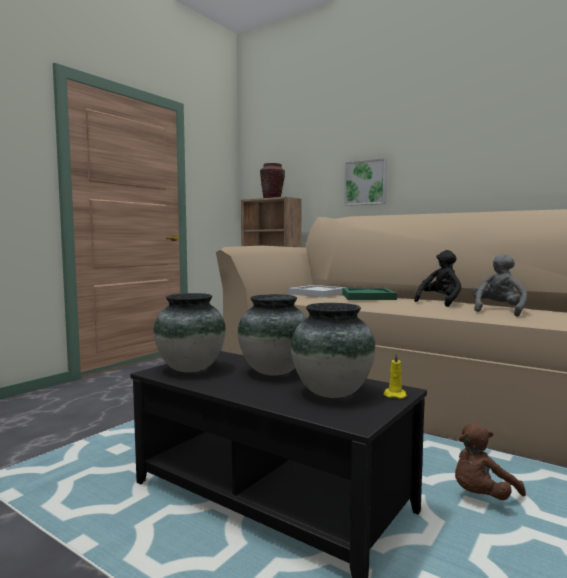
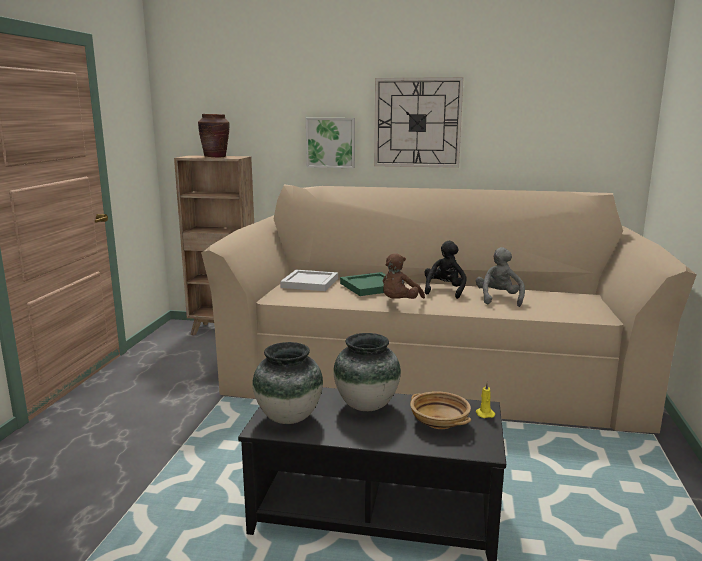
camera: 25 degrees left, 10 degrees up
(333, 393) = (440, 422): vase -> beige bowl
(444, 157) = (417, 123): none -> wall clock
(482, 496) = (522, 467): brown plush toy -> brown plush toy (399, 302)

